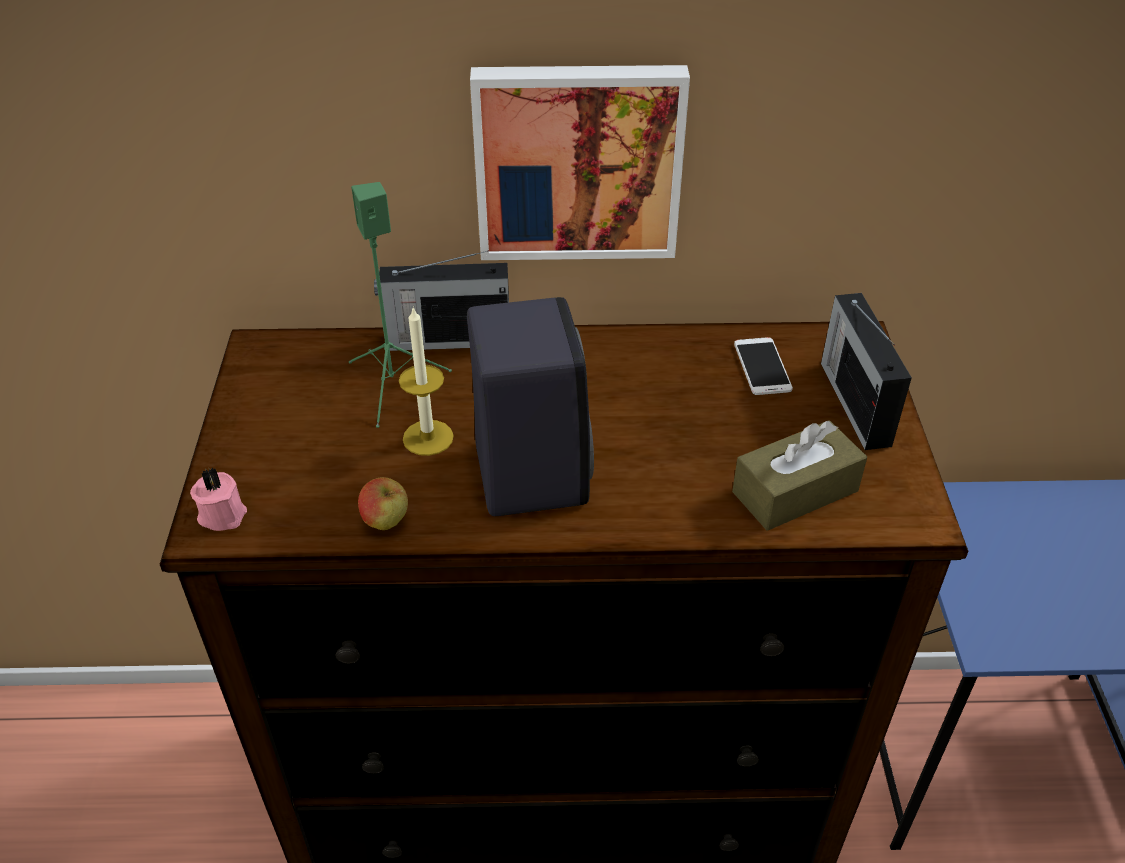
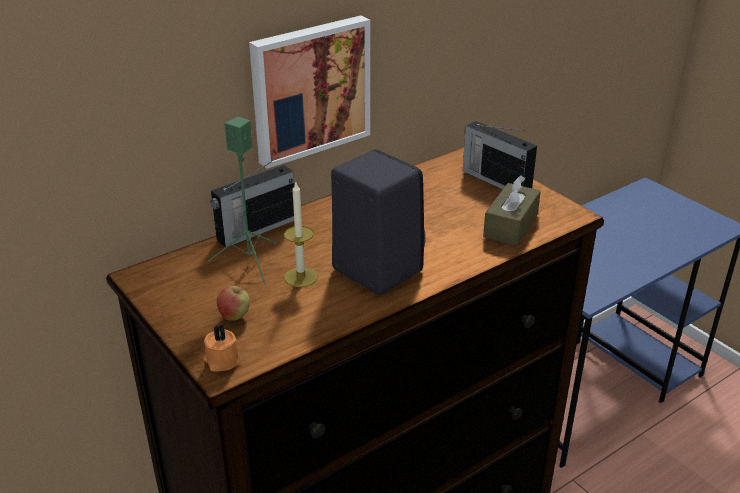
camera: 35 degrees left, 10 degrees down
(222, 513) = (221, 361): pink candle -> orange candle
(386, 522) = (325, 323): apple -> apple (235, 316)
(762, 367) = (437, 182): phone -> none

